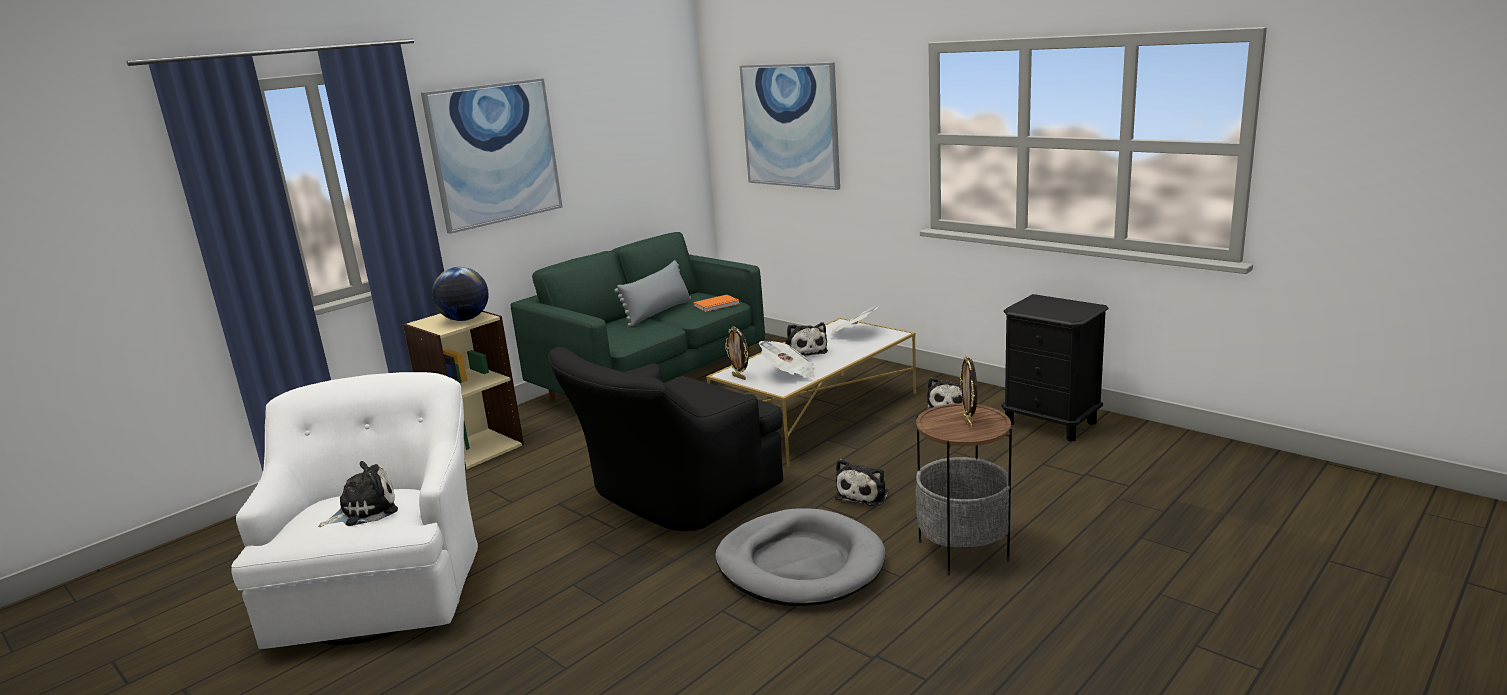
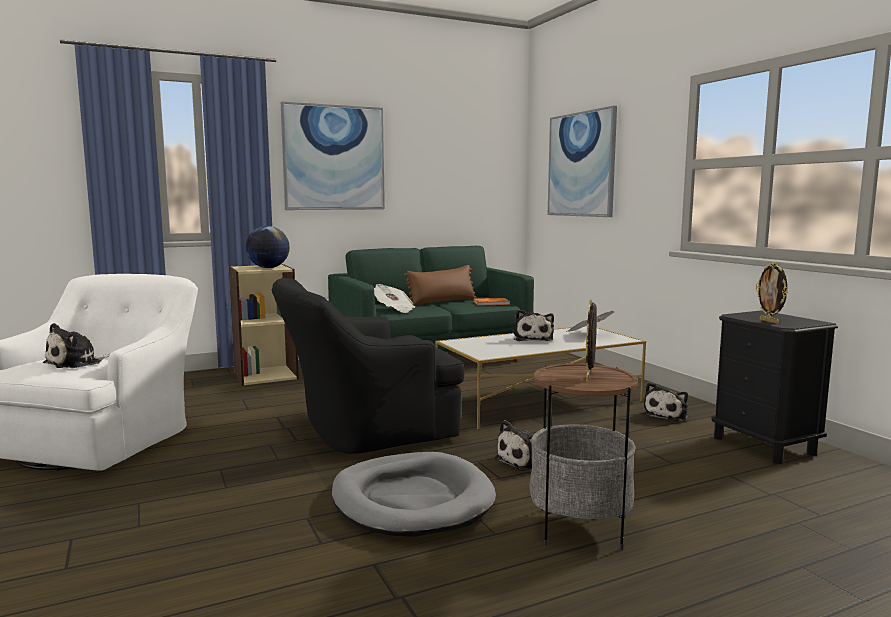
camera: 20 degrees right, 10 degrees down
(364, 511) = (76, 363): plush toy -> plush toy turned 135 degrees clockwise
(658, 312) = (442, 302): grey pillow -> brown pillow
(739, 377) = (460, 344): picture frame -> picture frame (769, 321)
(789, 374) = (503, 348): newspaper -> newspaper (394, 310)

